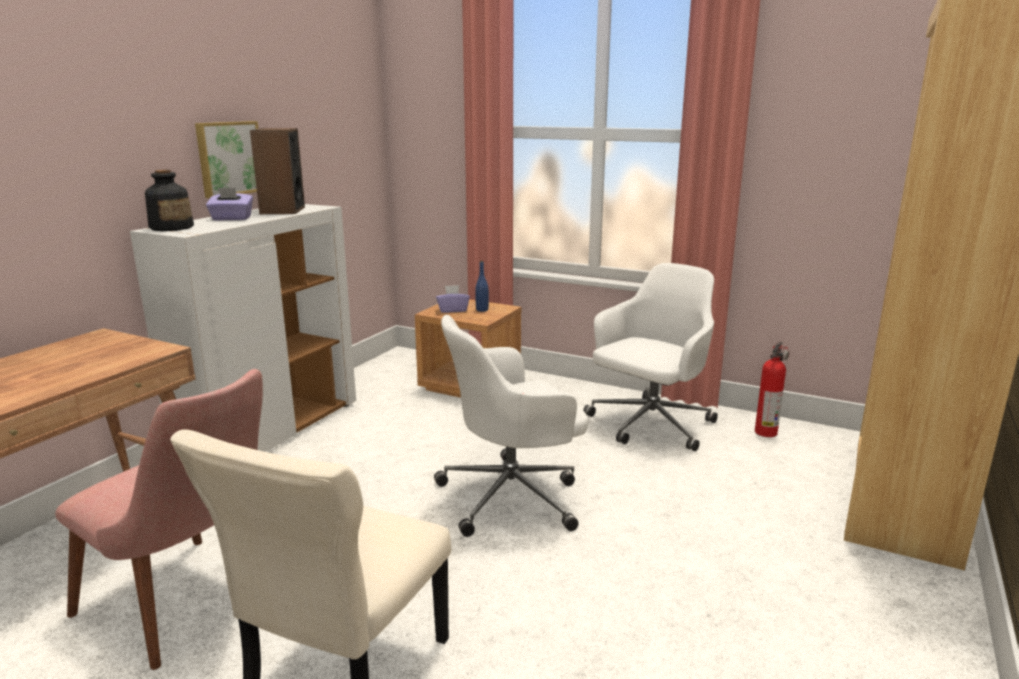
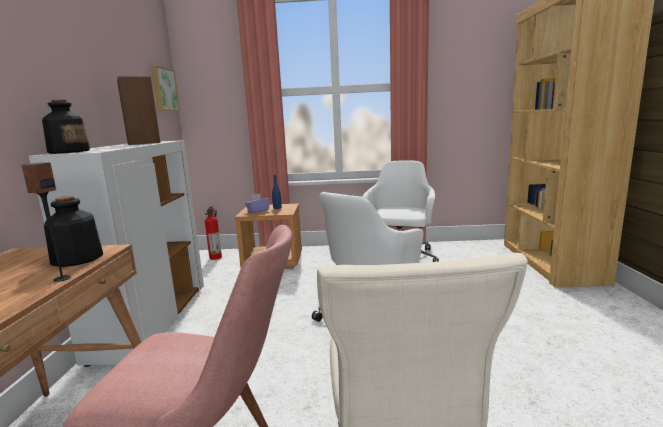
camera: 25 degrees left, 5 degrees down
(93, 376) = (62, 278): none -> speaker
(128, 355) = (77, 259): none -> bottle
(228, 158) = (92, 103): picture -> picture (163, 89)
(231, 219) = (112, 147): purple tissue box -> none
(766, 431) = (458, 248): fire extinguisher -> fire extinguisher (216, 257)

